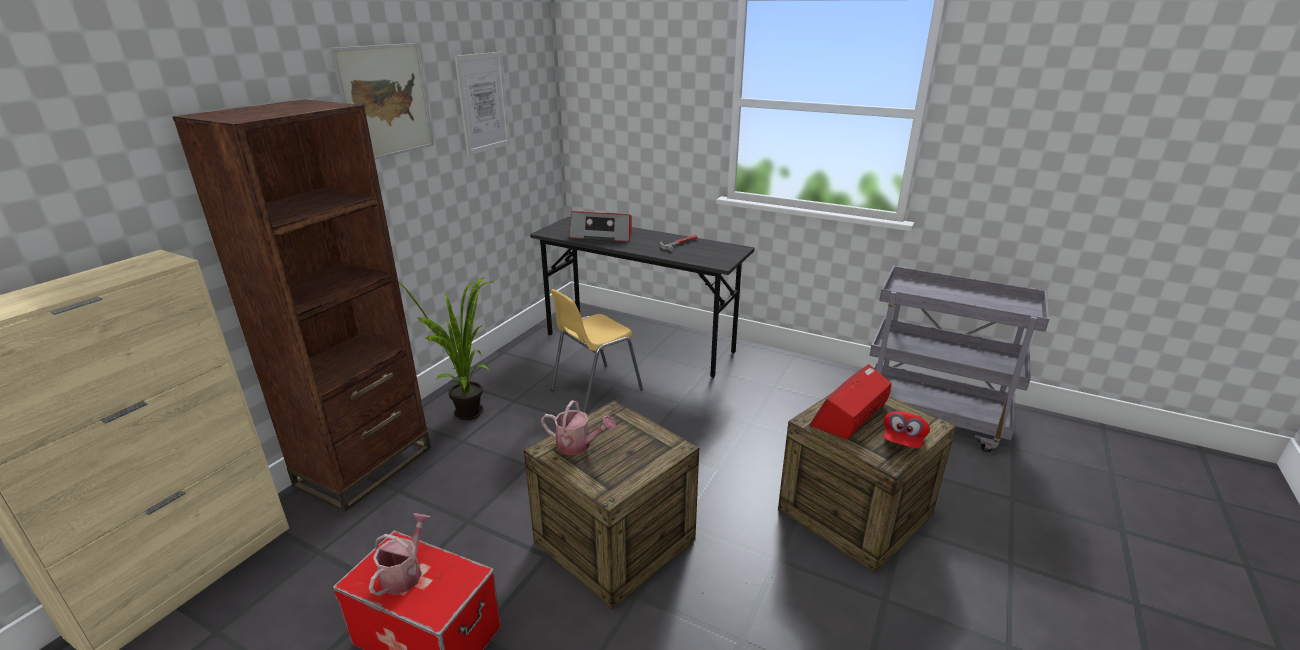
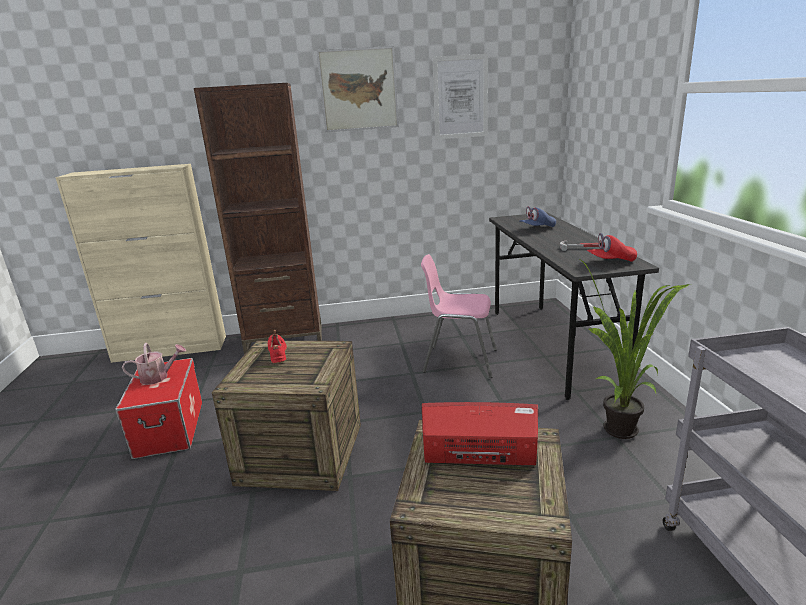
camera: 55 degrees right, 5 degrees down
(472, 416) = (366, 340): potted plant -> potted plant (621, 435)
(578, 445) = (278, 353): watering can -> red shoe
(595, 390) = (459, 361): yellow chair -> pink chair
(602, 235) = (537, 228): radio -> blue cap
(903, 440) = (473, 503): red cap -> red cap (610, 261)

